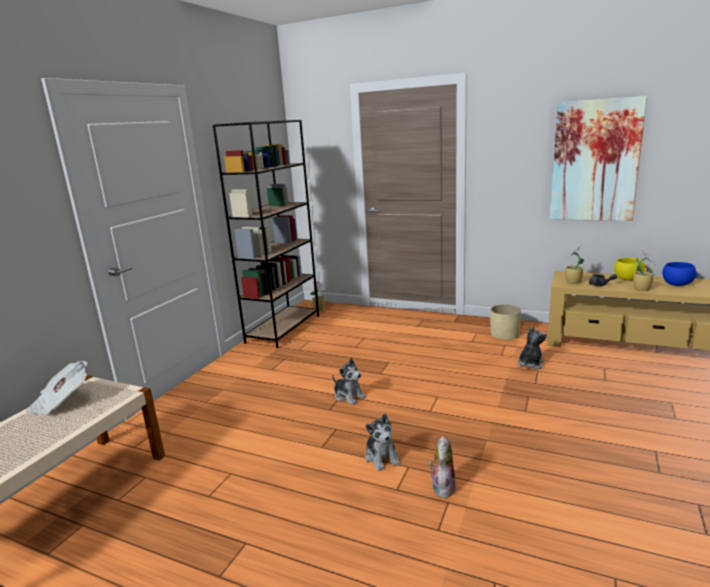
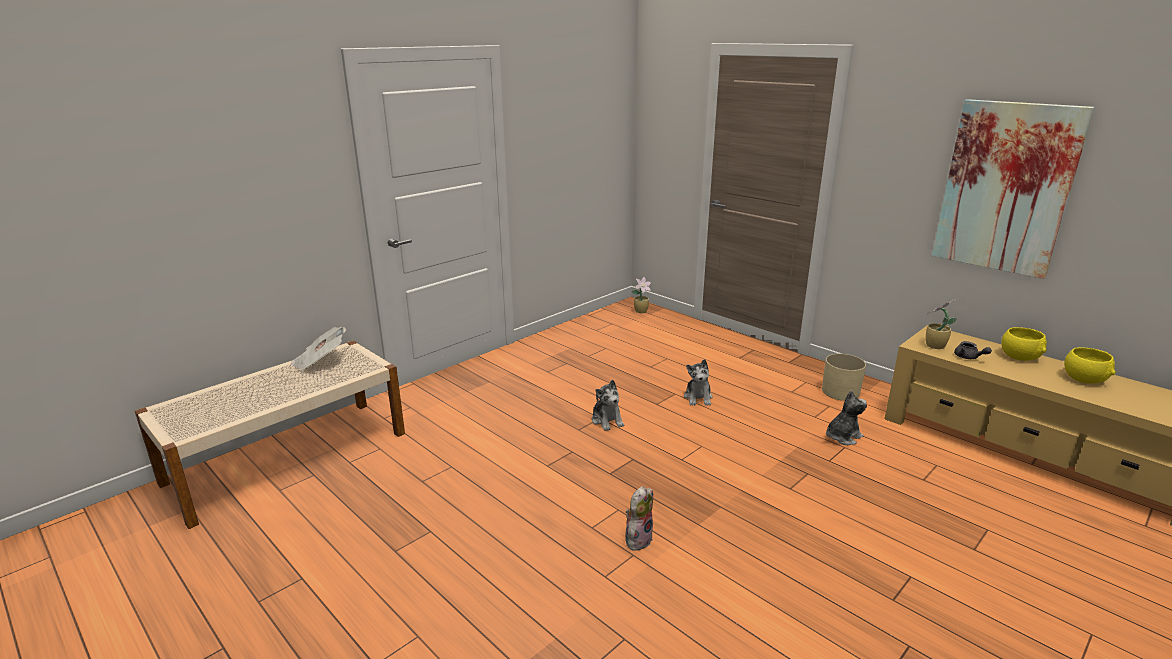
camera: 20 degrees right, 5 degrees up
(283, 329) = (587, 328): beige bookcase -> none
(382, 457) = (598, 492): plush toy -> plush toy (698, 397)
(641, 289) = (1022, 375): potted plant -> none
(677, 283) = (1084, 379): blue bowl -> yellow bowl

